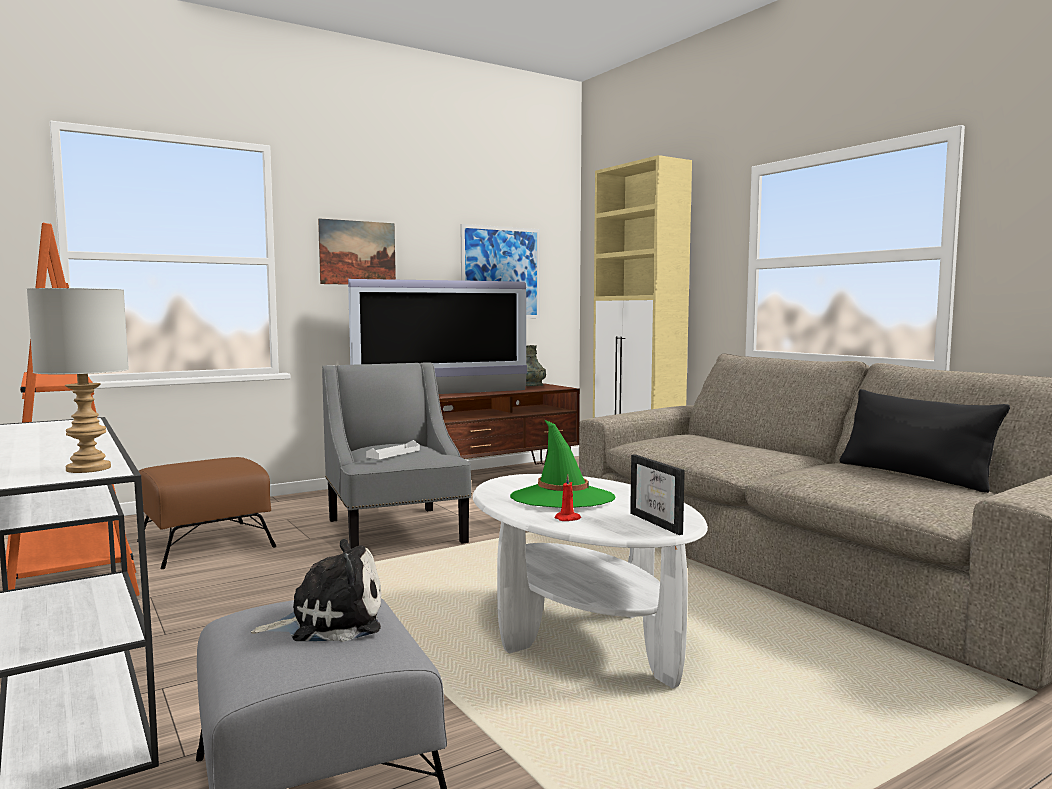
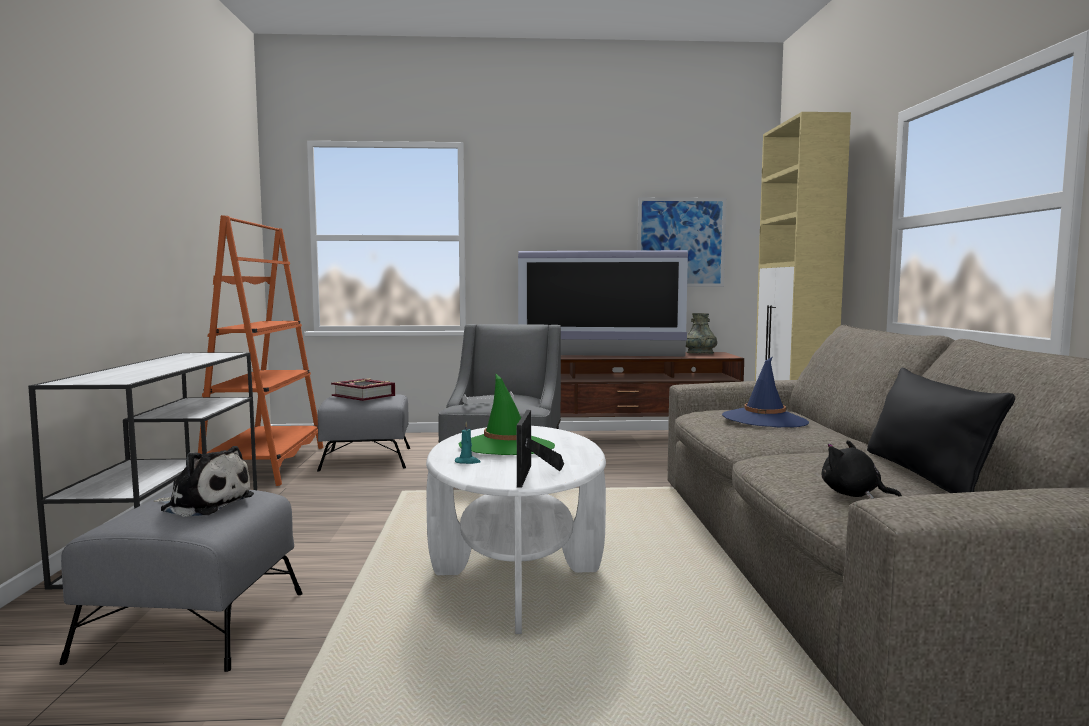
camera: 30 degrees right, 0 degrees up
(90, 468) = (124, 379): grey table lamp -> none
(200, 463) = (364, 396): none -> book
(207, 544) = (367, 459): brown ottoman -> grey ottoman
(357, 253) = (536, 228): picture -> none
(568, 519) = (467, 462): red candle -> turquoise candle
(710, 445) = (764, 420): none -> blue hat
(919, 498) = (853, 495): none -> black plush toy

